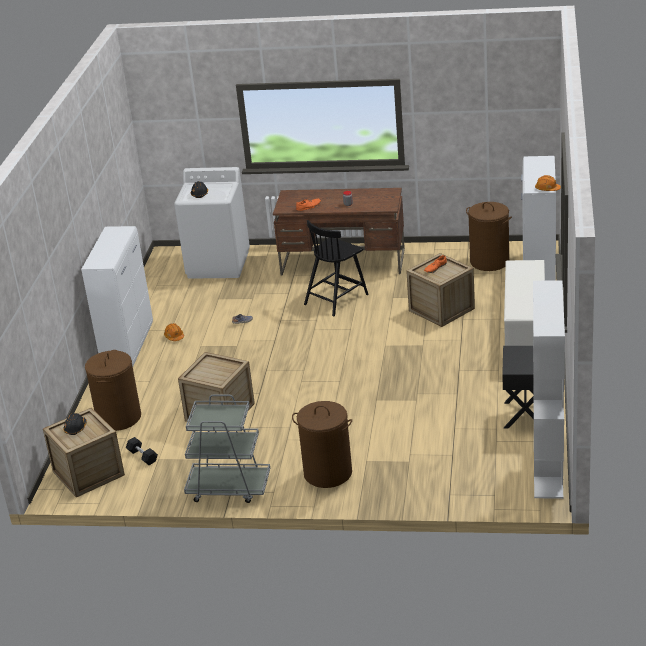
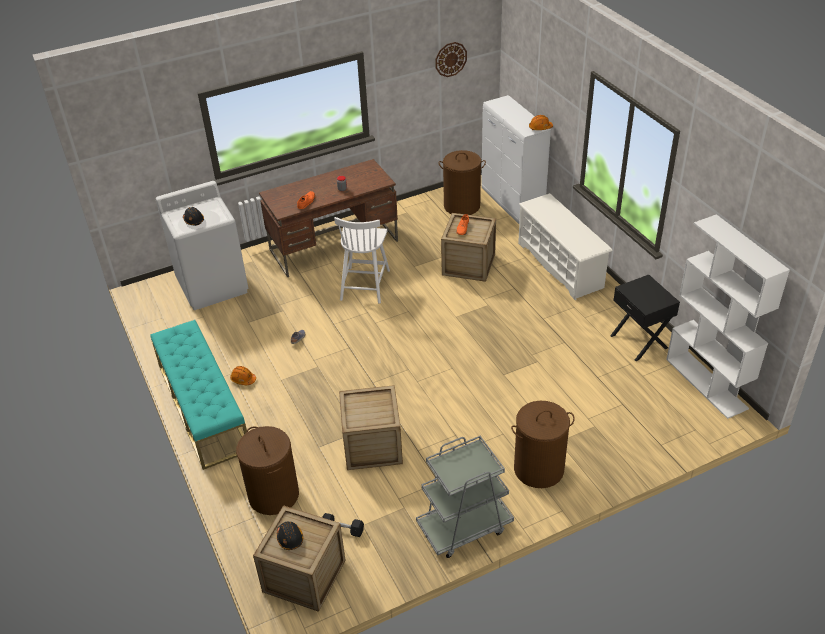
camera: 35 degrees left, 10 degrees up
(128, 346) = (203, 407): white cabinet -> turquoise bench
(336, 299) = (365, 284): black chair -> white chair
(498, 106) = (450, 59): none -> wall clock

